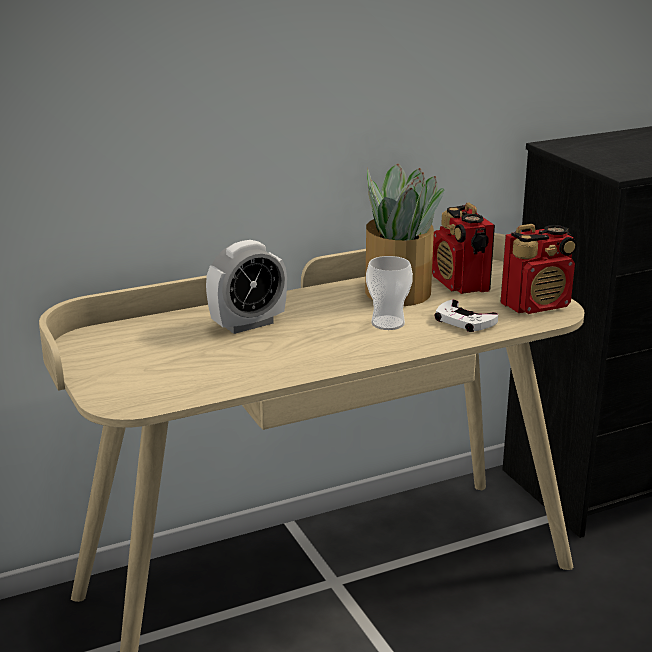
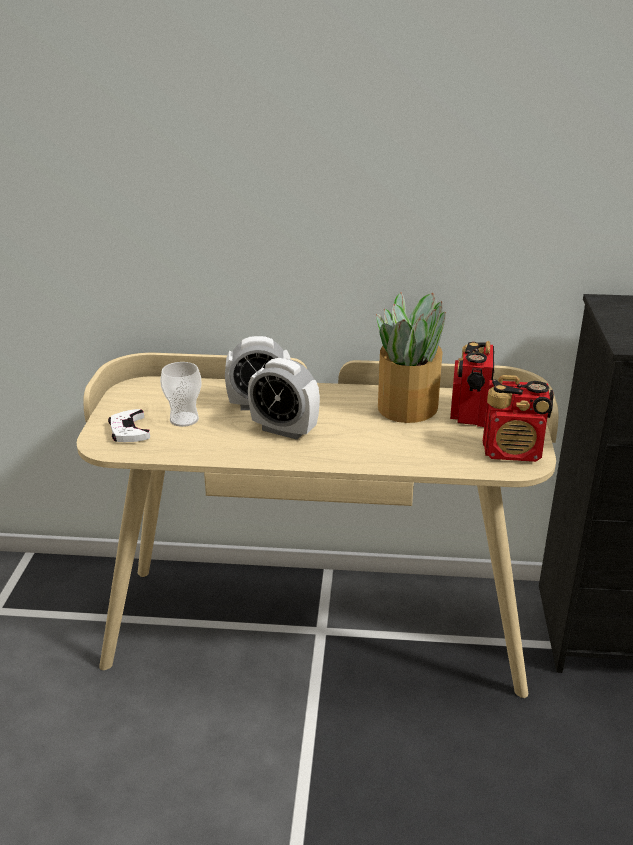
camera: 30 degrees right, 5 degrees up
(304, 340) = (284, 430): none -> alarm clock
(388, 323) = (365, 433): cup -> cup (184, 419)
(464, 321) = (429, 450): white game controller -> white game controller (129, 431)

